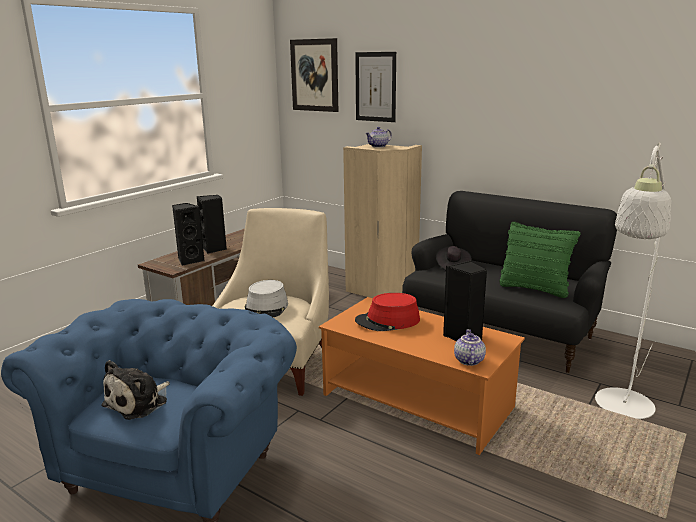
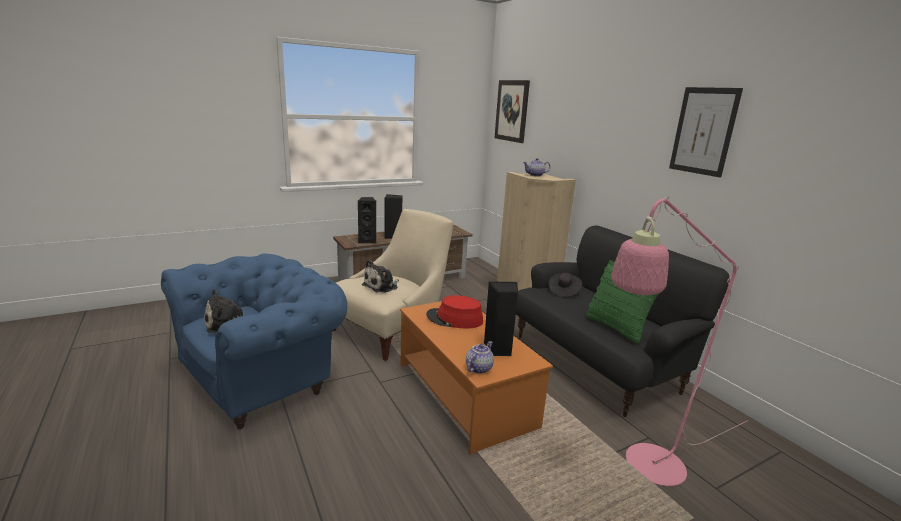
camera: 25 degrees right, 0 degrees up
(265, 308) = (382, 286): grey hat -> plush toy
(375, 87) = (550, 124): picture -> picture (703, 131)
(621, 410) = (645, 469): white floor lamp -> pink floor lamp

